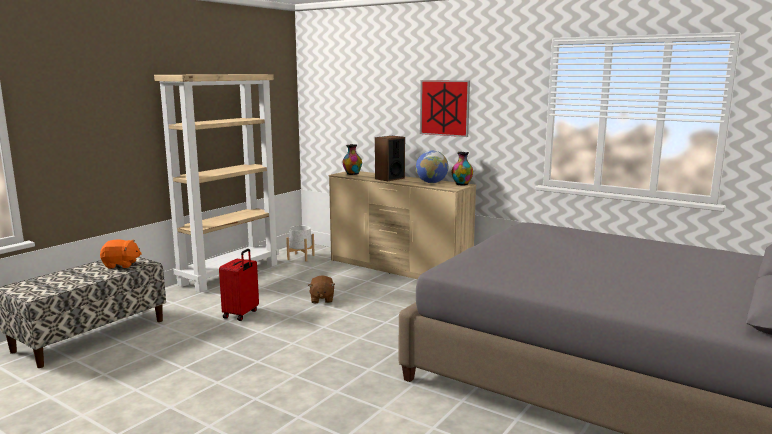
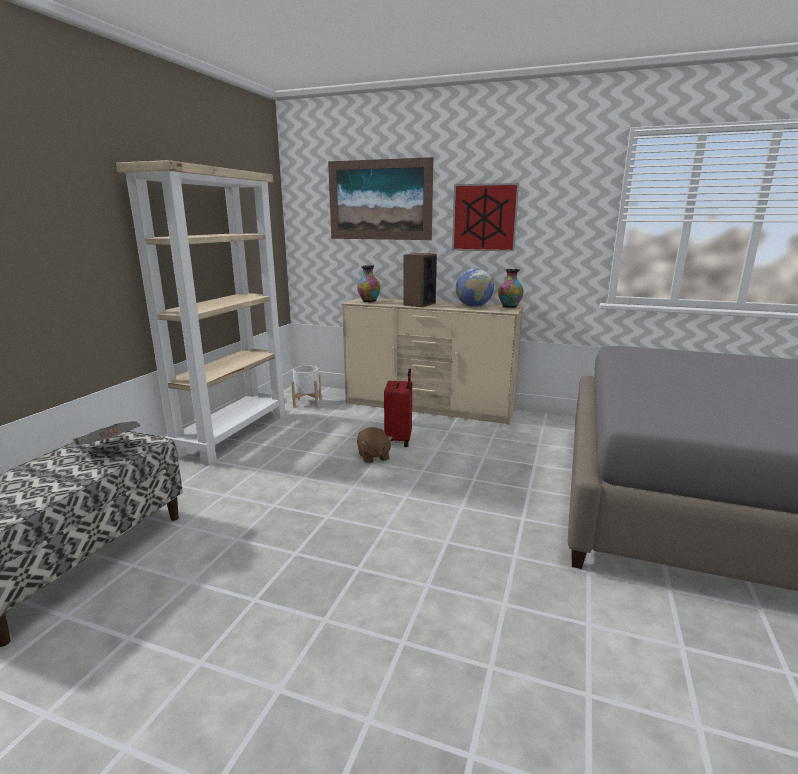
camera: 15 degrees left, 5 degrees up
(121, 265) = (110, 448): orange plush toy -> newspaper
(241, 314) = (286, 491): red suitcase -> red suitcase (399, 440)
(367, 90) = (379, 200): none -> picture

